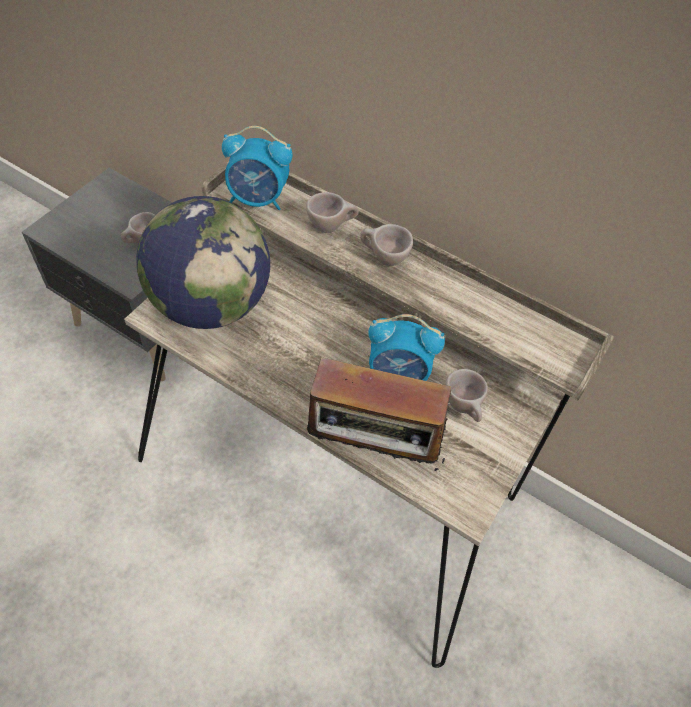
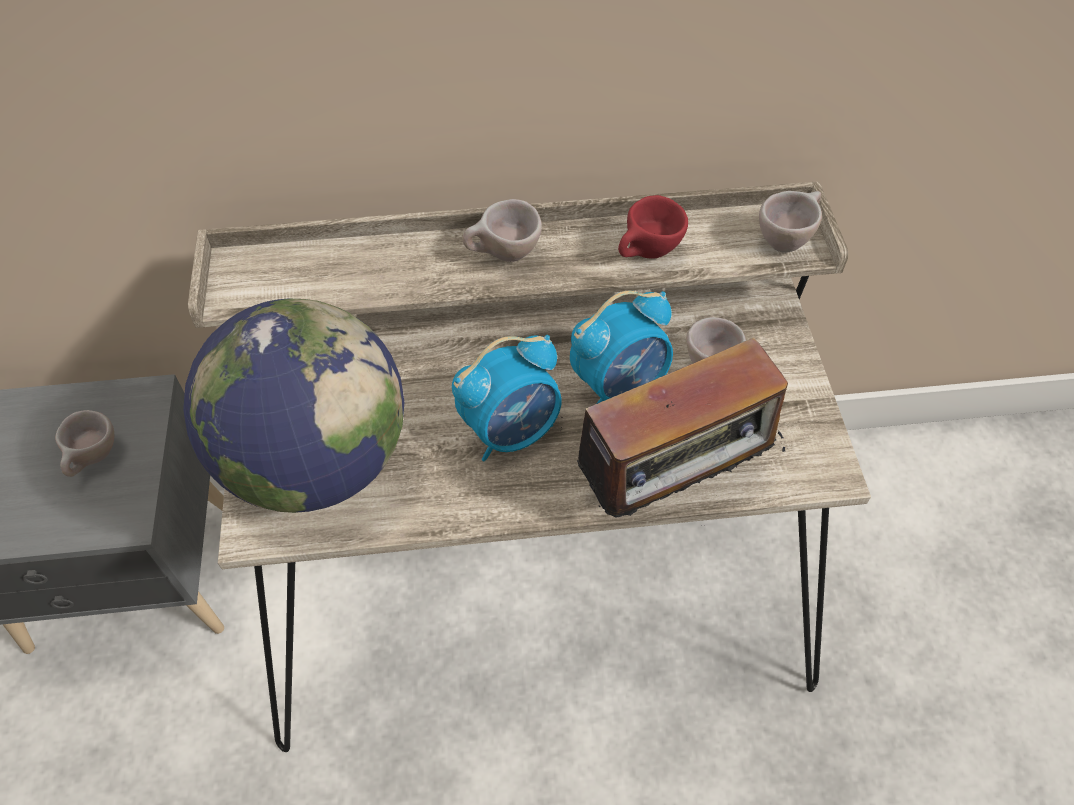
camera: 35 degrees left, 0 degrees up
(258, 199) = (278, 283): alarm clock -> alarm clock (512, 430)
(331, 226) = (404, 258): beige cup -> beige cup (786, 239)
(463, 310) = (646, 255): none -> red cup

